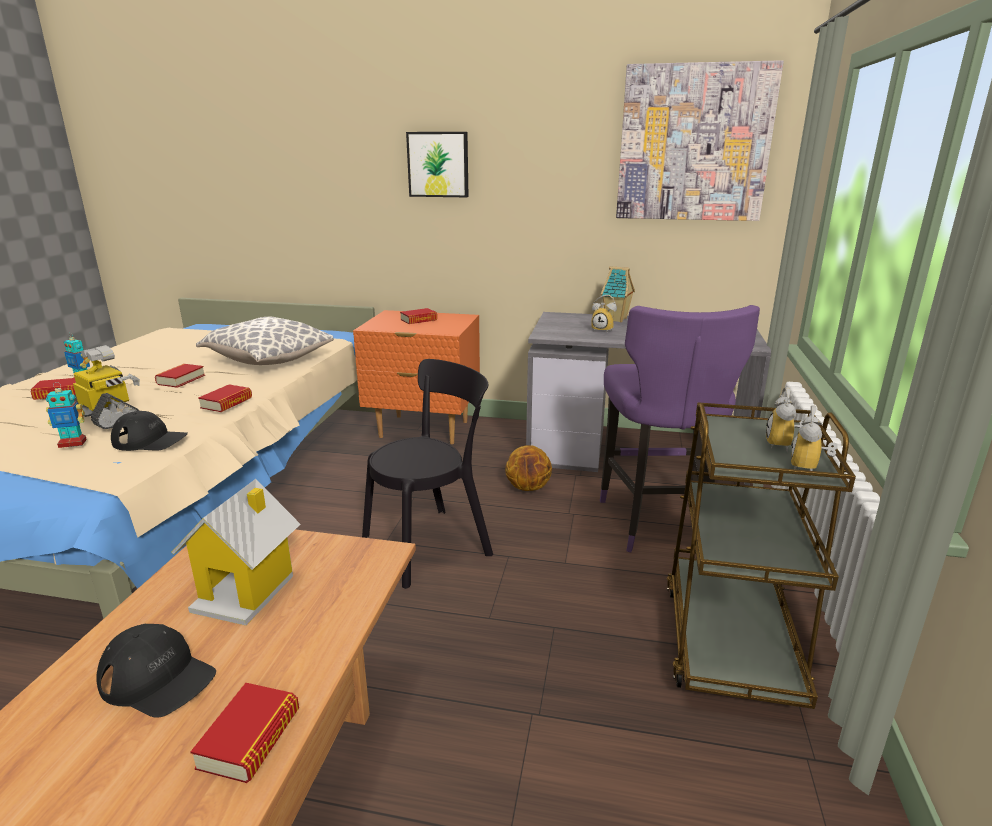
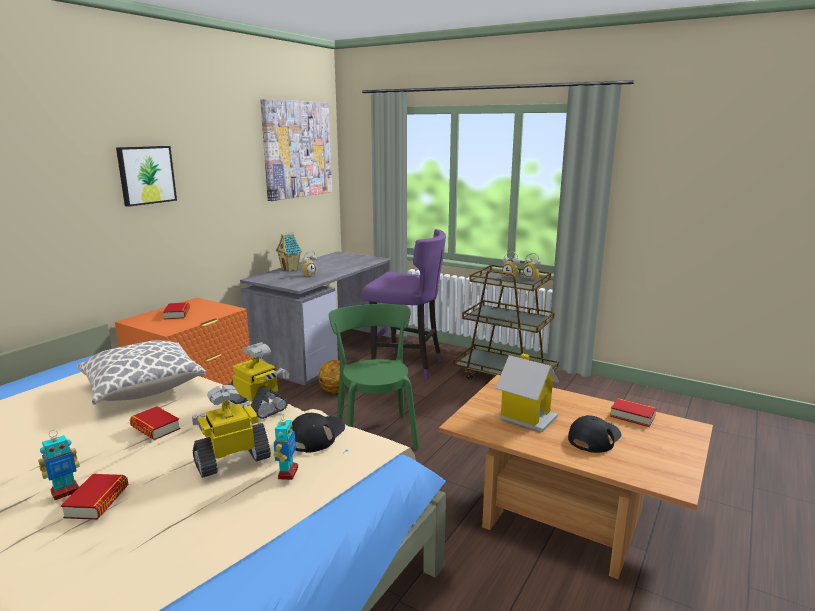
camera: 70 degrees left, 5 degrees down
(226, 403) = (258, 405): book -> toy robot
(432, 544) = (375, 433): black chair -> green chair

